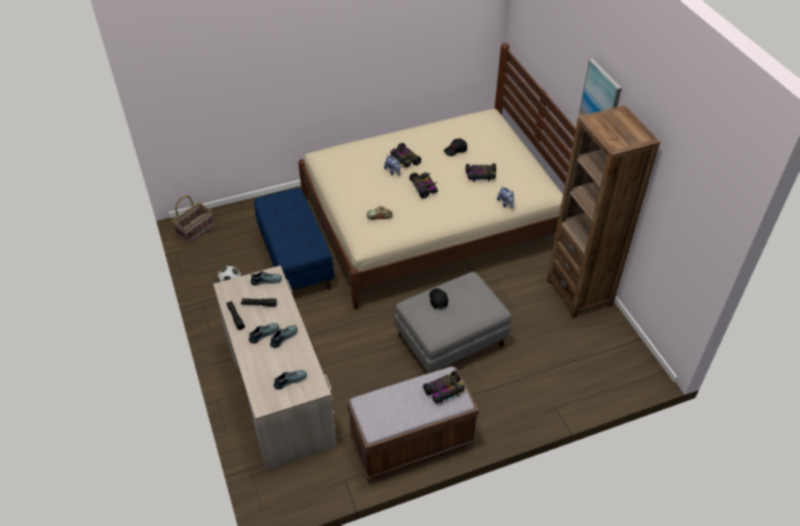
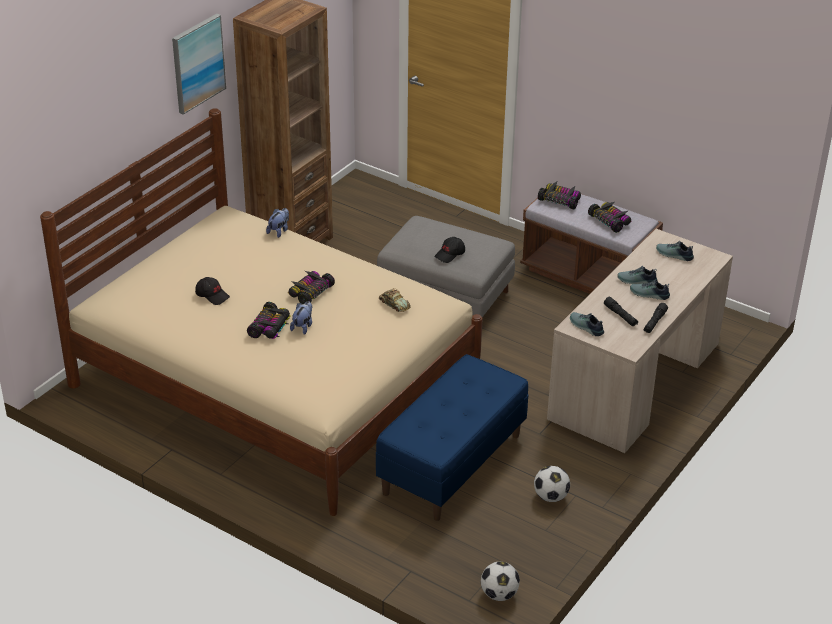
camera: 125 degrees left, 10 degrees down
(195, 230) = (499, 594): basket -> football
(480, 175) = (246, 261): toy car -> toy car (610, 221)

